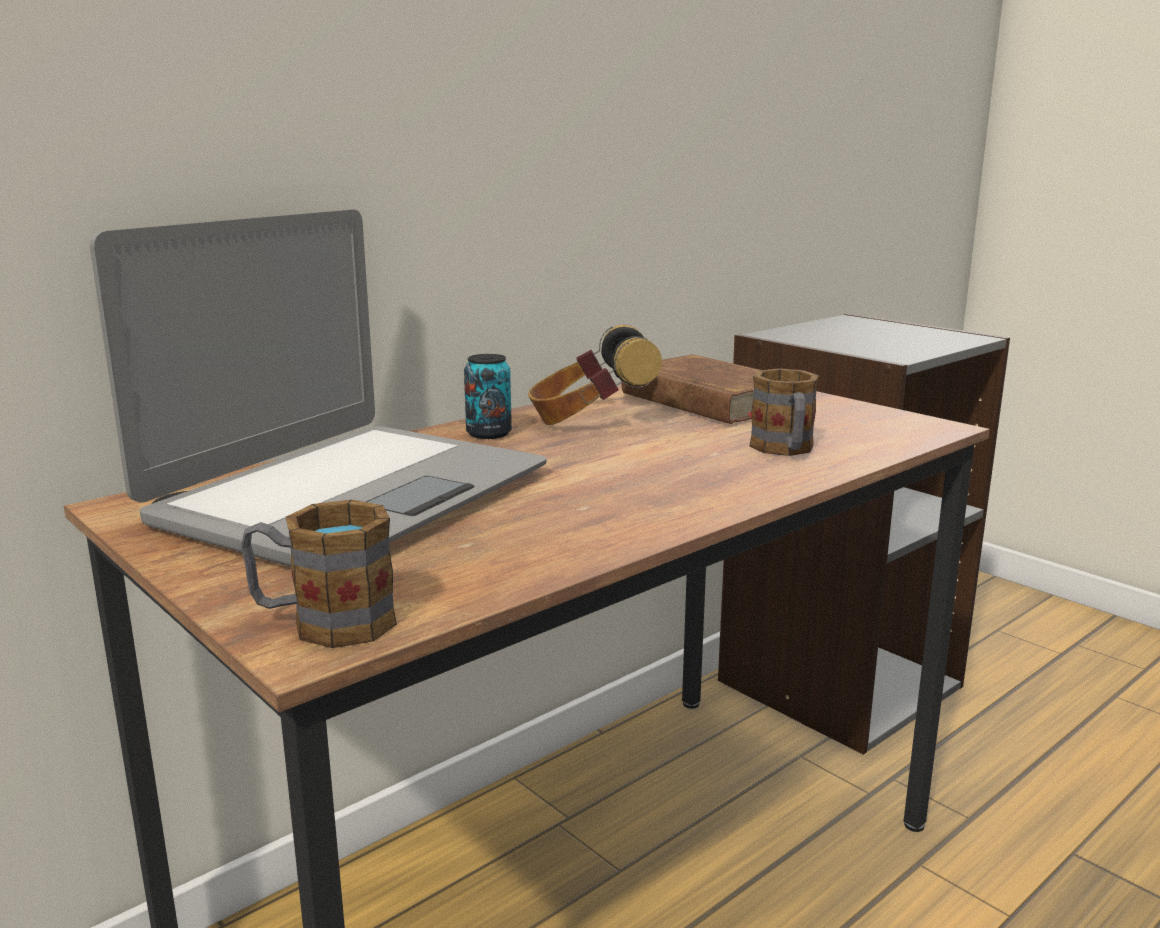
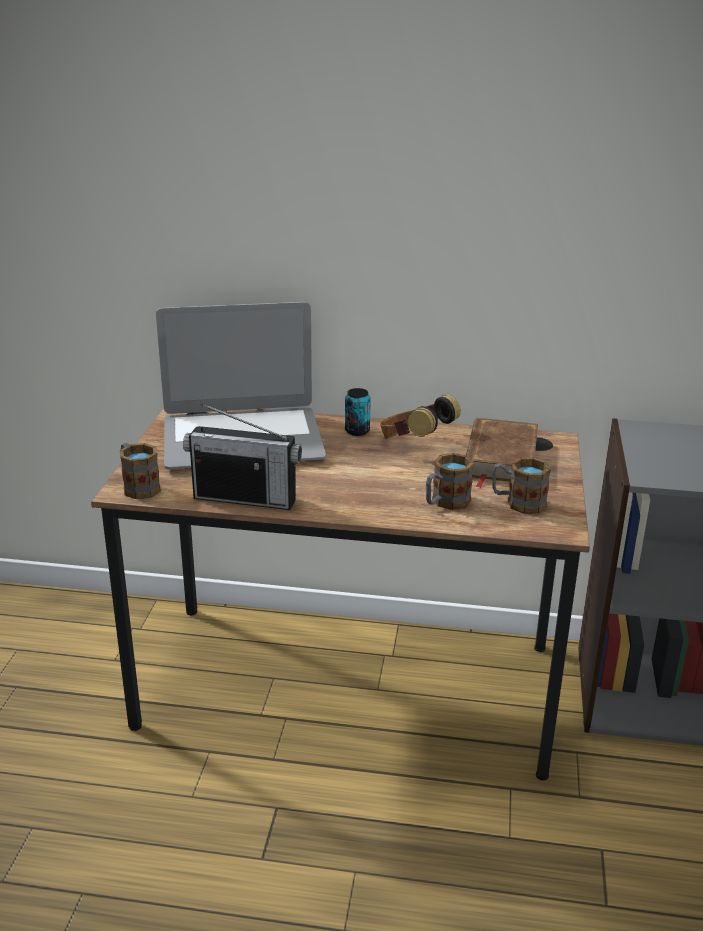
camera: 50 degrees right, 10 degrees up
(558, 550) = (245, 498): none -> radio
(837, 424) = (518, 502): none -> mug

